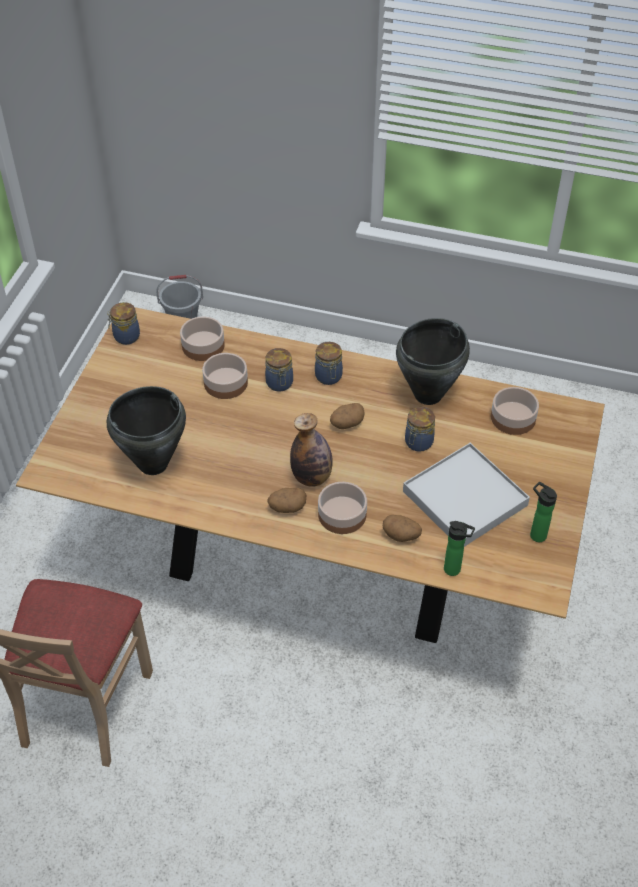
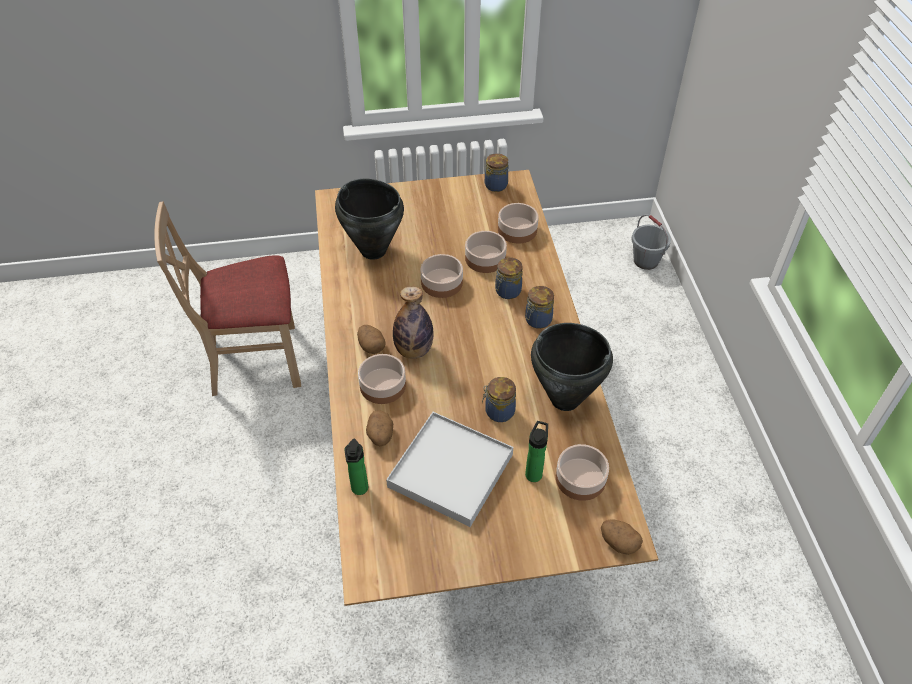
camera: 65 degrees right, 0 degrees up
(236, 426) = (441, 282): none -> bowl
(346, 424) = (489, 352): potato -> potato (618, 542)
(535, 534) = (436, 545): bottle -> bottle (534, 472)

